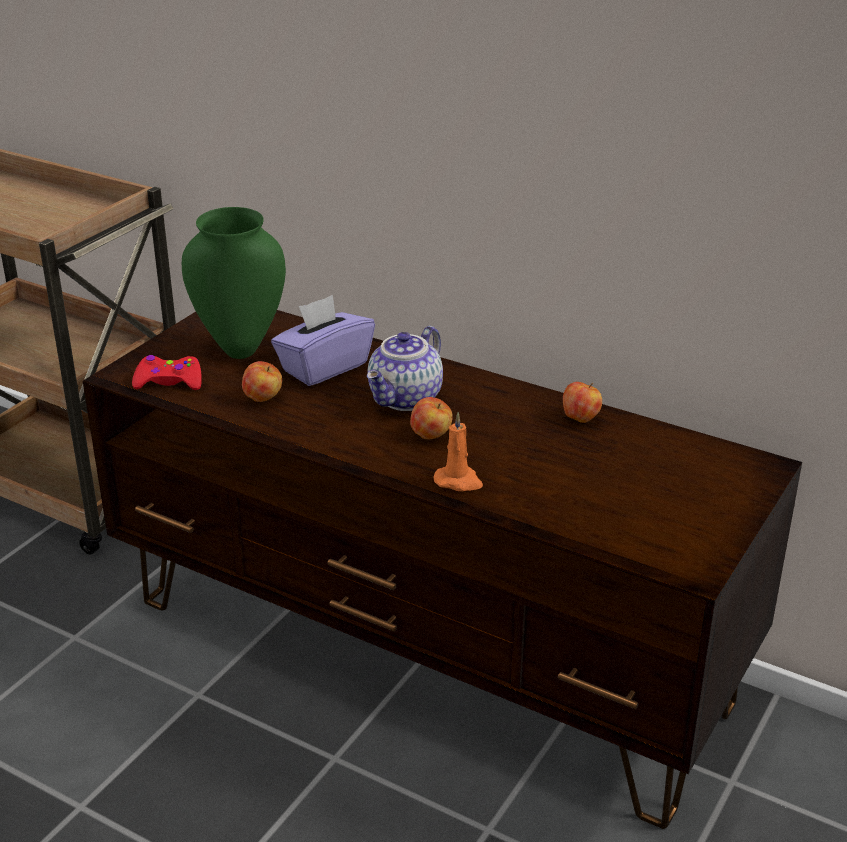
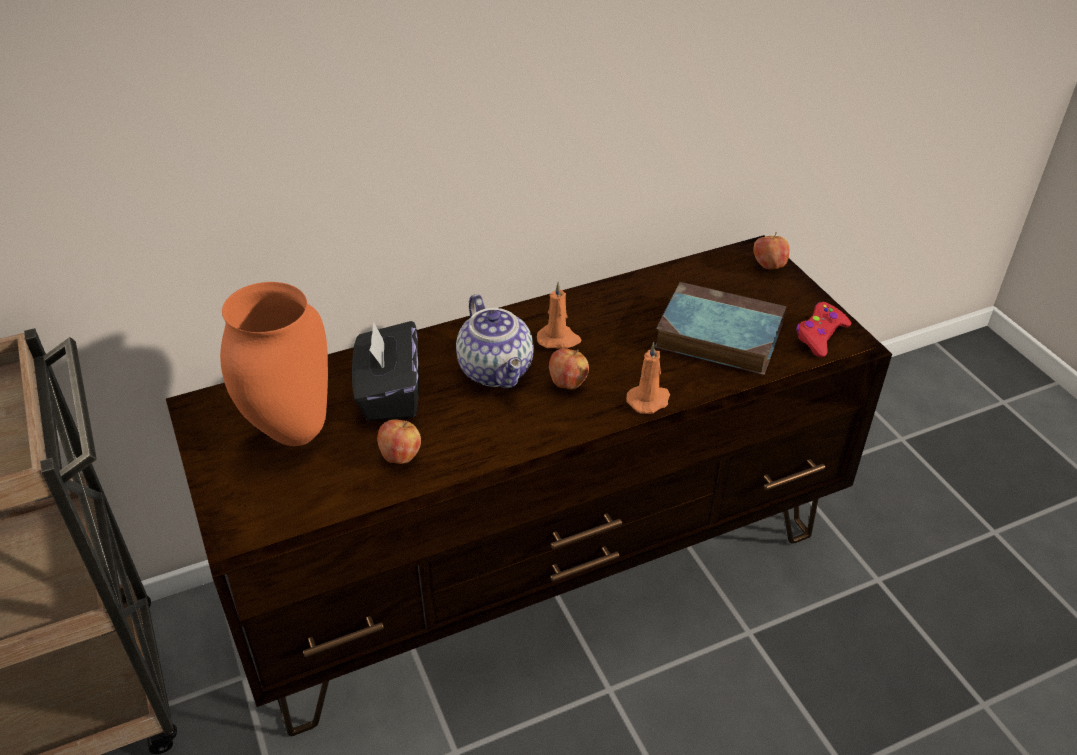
camera: 55 degrees left, 10 degrees up
(169, 382) = (295, 509): red game controller -> red game controller (820, 335)
(241, 348) = (291, 432): green vase -> orange vase
(324, 367) = (389, 394): purple tissue box -> black tissue box
(481, 411) = (559, 339): none -> orange candle
(580, 418) = (619, 297): apple -> apple (768, 266)
(595, 486) = (716, 335): none -> book

